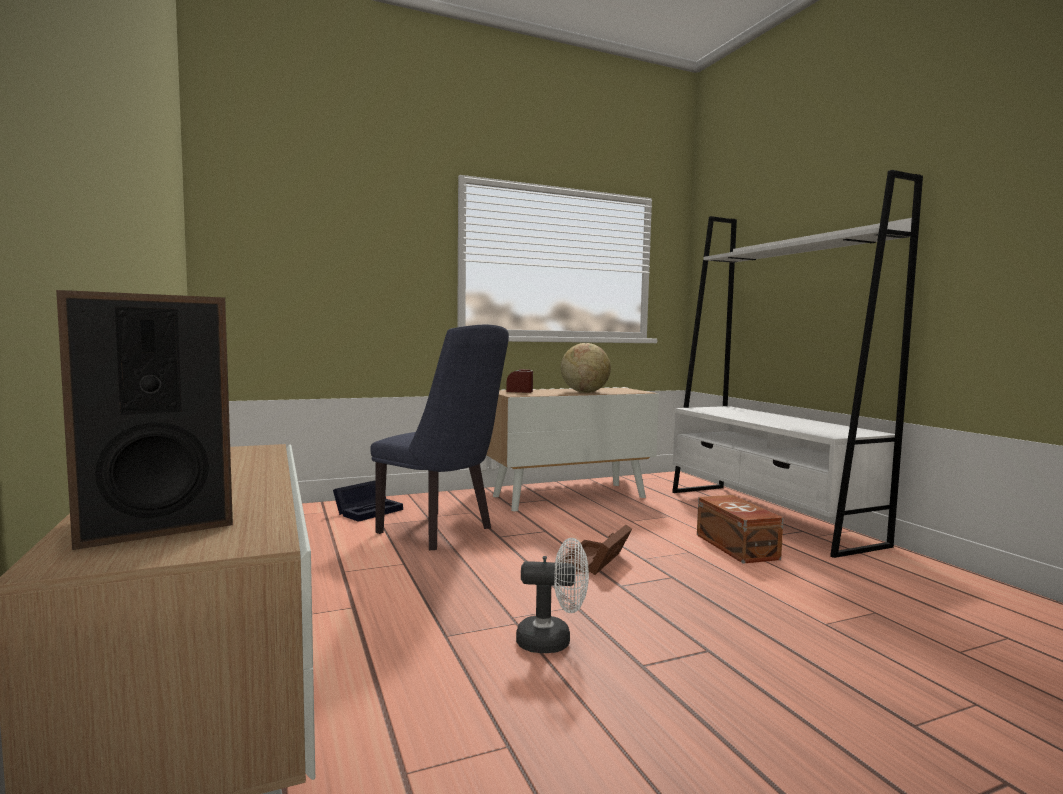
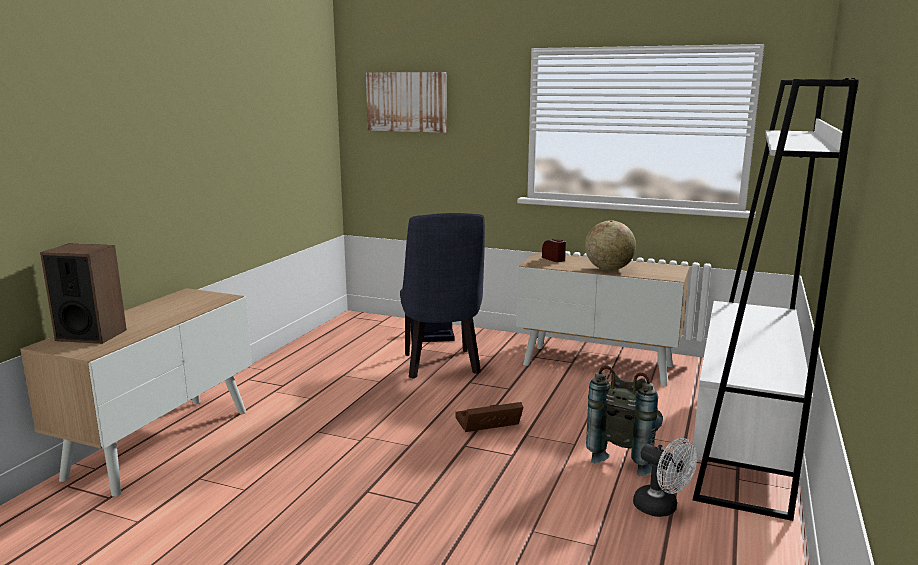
camera: 45 degrees right, 10 degrees up
(302, 219) = (407, 102): none -> picture
(553, 641) = (355, 458): white fan -> white fan (661, 508)
(736, 547) = (625, 456): brown storage box -> grey backpack

